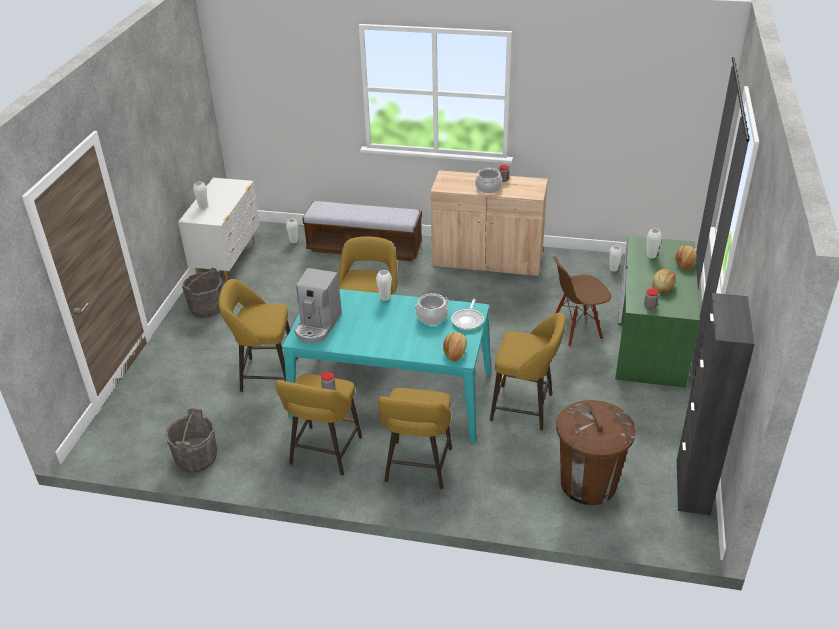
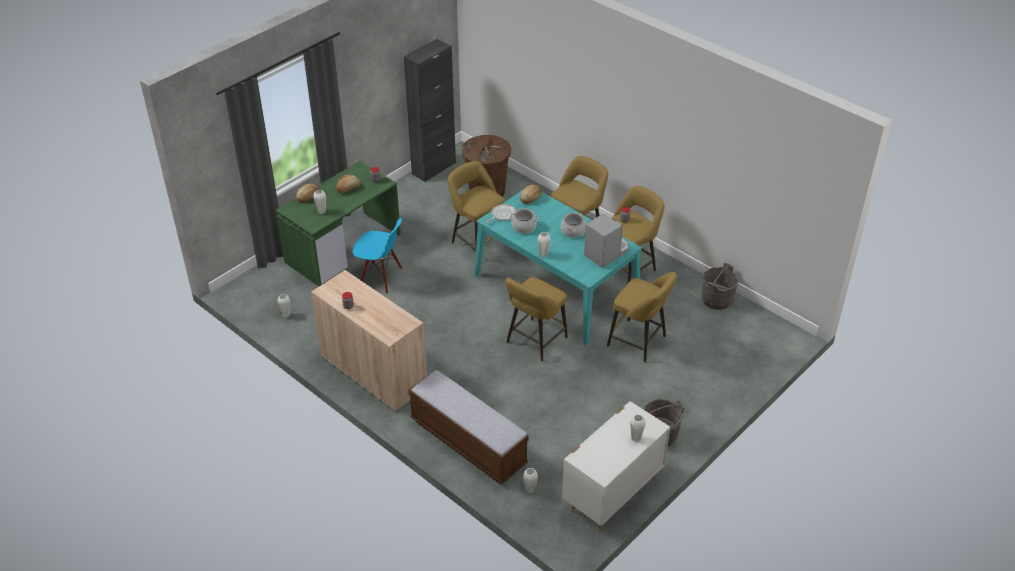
camera: 150 degrees left, 5 degrees up
(488, 188) = (372, 303): cooking pot -> cooking pot (573, 231)
(576, 330) = (381, 278): brown chair -> blue chair

